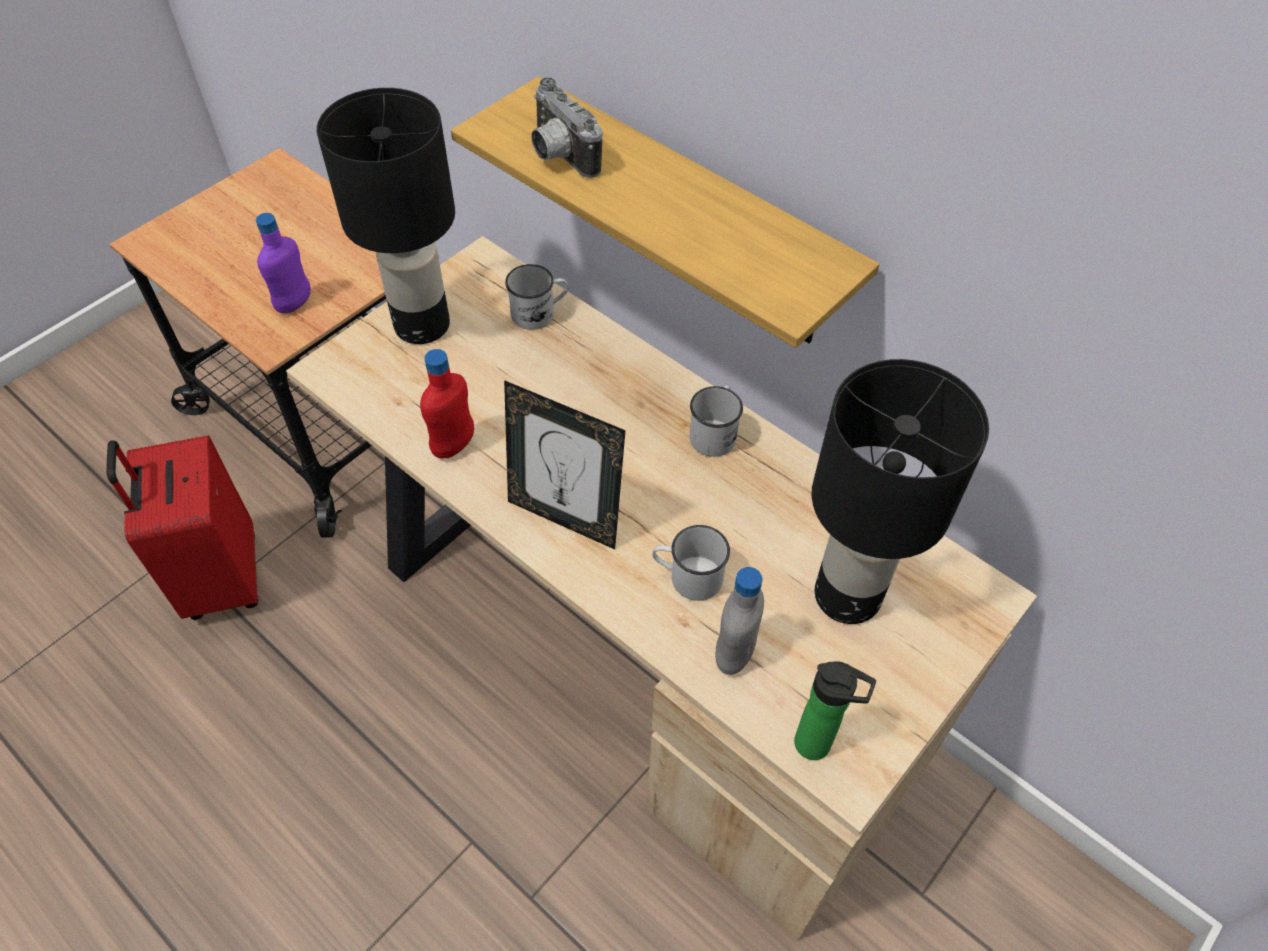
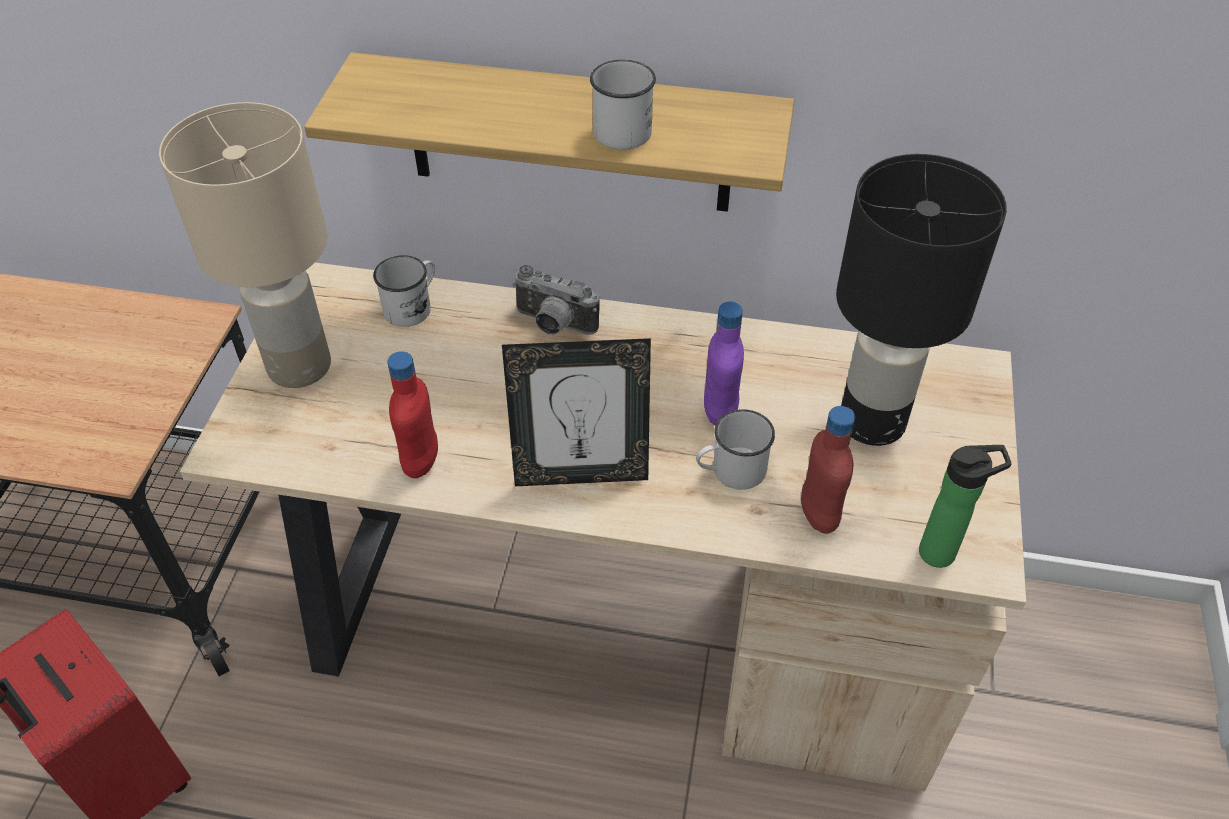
camera: 30 degrees left, 5 degrees down
(294, 303) = (111, 415): purple bottle -> purple bottle (720, 411)
(423, 326) = (301, 366): black table lamp -> beige table lamp
(558, 155) = (435, 111): camera -> camera (553, 325)
(715, 432) = (659, 340): white mug -> white mug (620, 127)
(734, 653) = (818, 514): grey bottle -> red bottle

